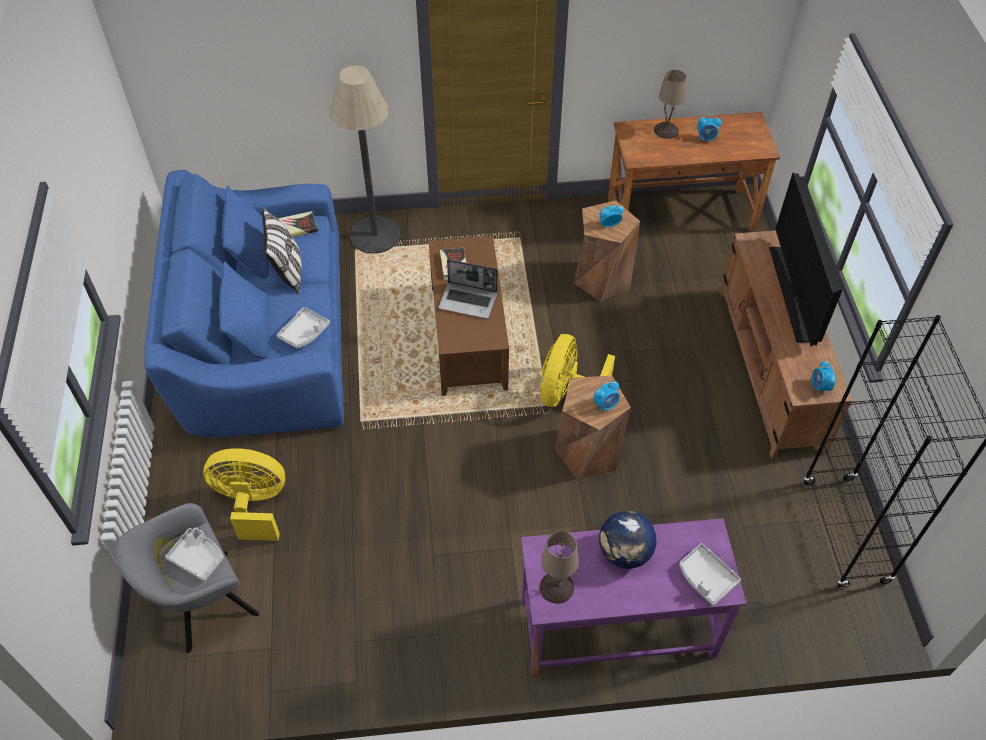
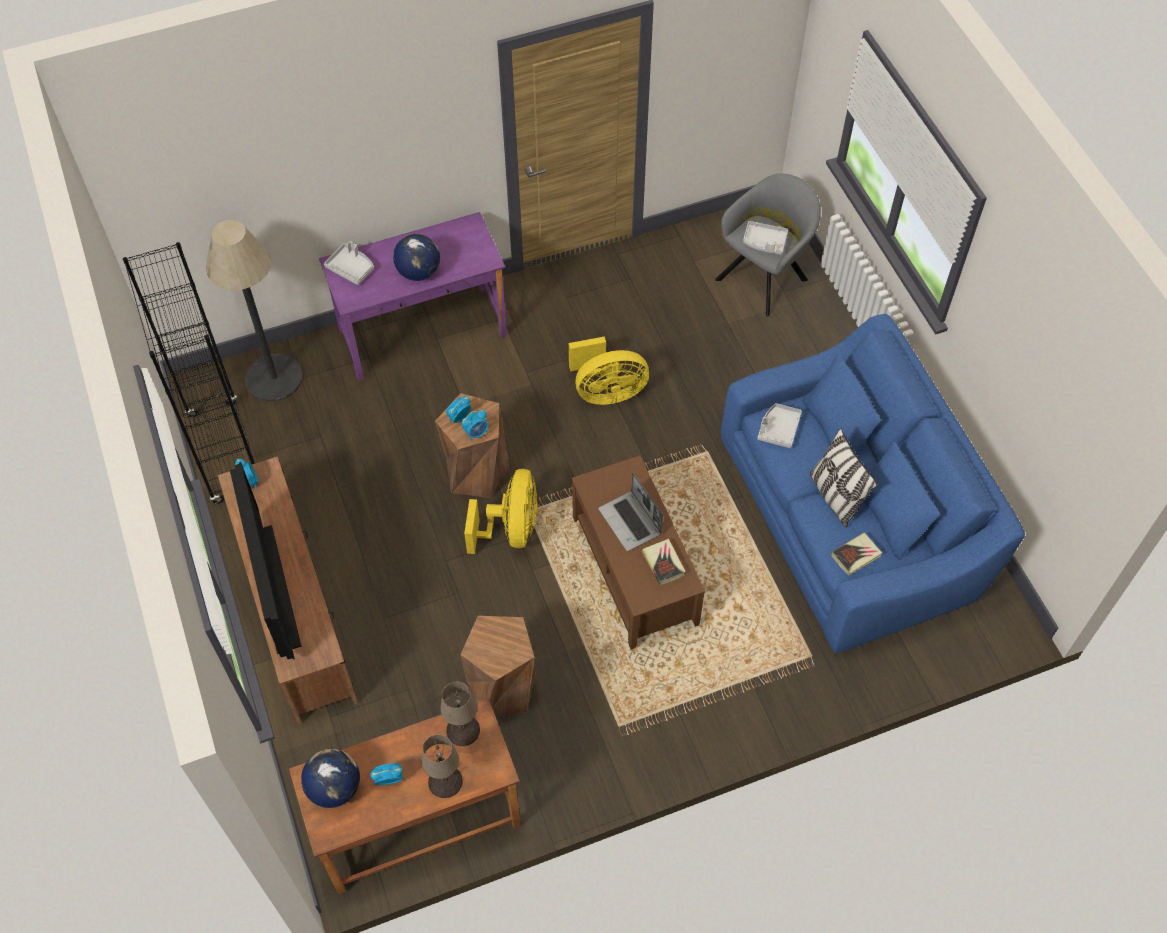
camera: 165 degrees right, 5 degrees up
(253, 504) = (767, 356): yellow fan -> yellow fan (606, 391)
(375, 235) = (798, 684): floor lamp -> floor lamp (274, 378)
(469, 301) = (631, 522): laptop -> laptop turned 120 degrees counterclockwise
(556, 588) = (467, 237): beige table lamp -> beige table lamp (463, 729)
(609, 224) = (496, 639): alarm clock -> alarm clock (476, 432)
(746, 141) = (334, 787): none -> globe

